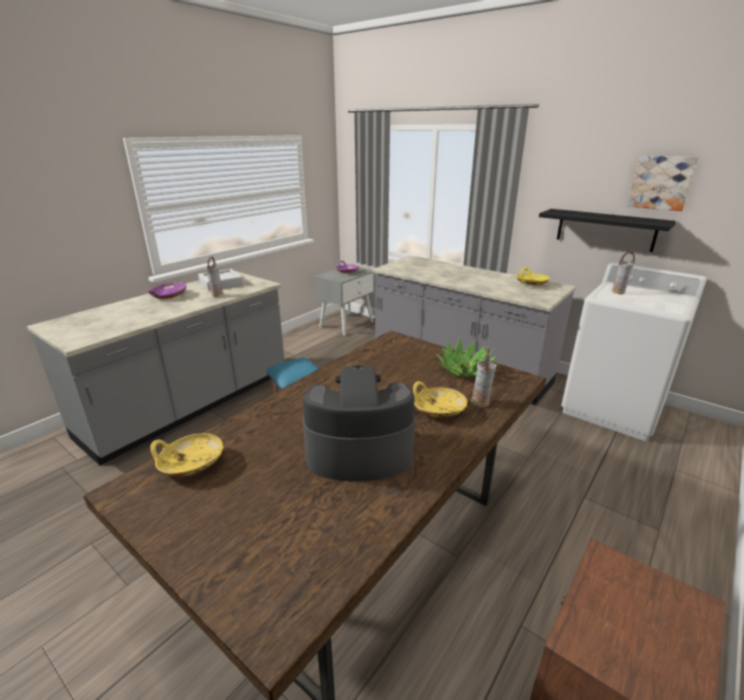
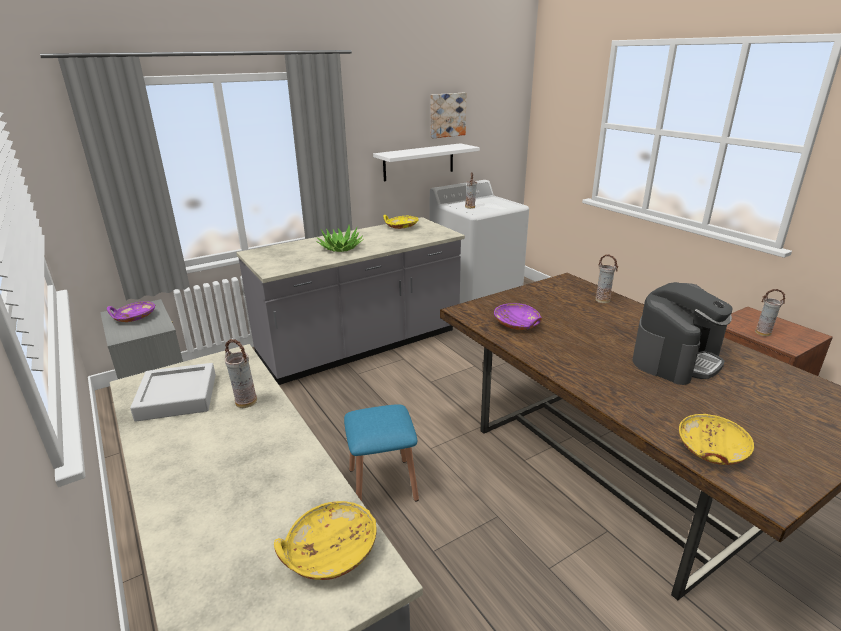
camera: 70 degrees left, 0 degrees up
(169, 296) = (189, 460): purple bowl -> purple bowl (517, 324)
(358, 451) = (676, 358): coffee machine -> coffee machine turned 150 degrees counterclockwise
(437, 409) = (612, 317): yellow bowl -> yellow bowl (329, 552)
(465, 370) = (545, 294): potted plant -> potted plant (341, 248)
(605, 229) = (419, 162): black shelf -> white shelf
(607, 607) = (763, 333): none -> vase

